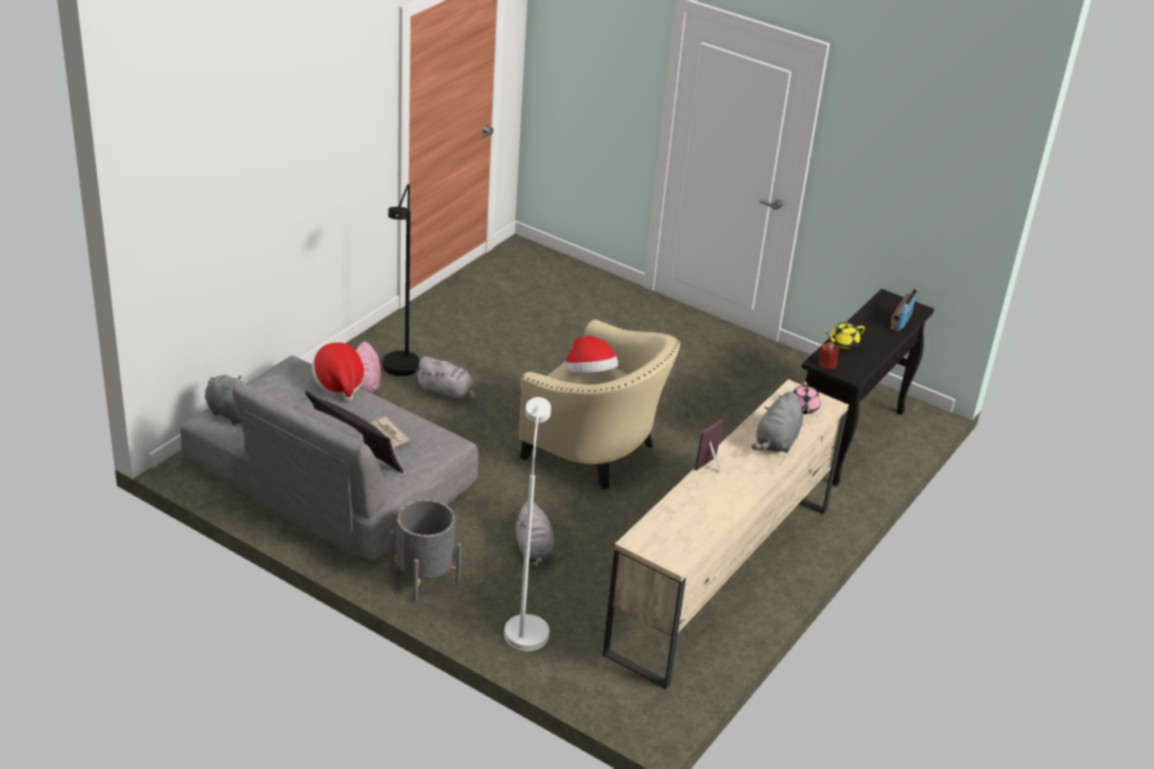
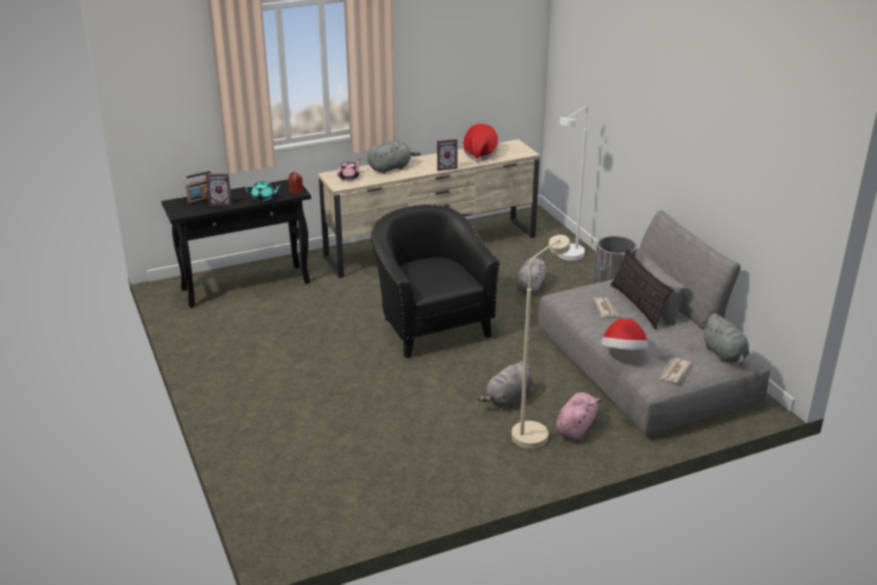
camera: 145 degrees left, 5 degrees down
(278, 378) = (674, 372): none -> newspaper
(400, 372) = (534, 431): black floor lamp -> beige floor lamp
(446, 394) = (508, 399): grey plush toy -> grey plush toy turned 105 degrees counterclockwise
(589, 375) = (430, 280): hat -> hat (480, 154)
(596, 452) = (431, 326): beige armchair -> black armchair
(843, 343) = (264, 198): yellow teapot -> turquoise teapot
(873, 323) = (221, 203): none -> picture frame

